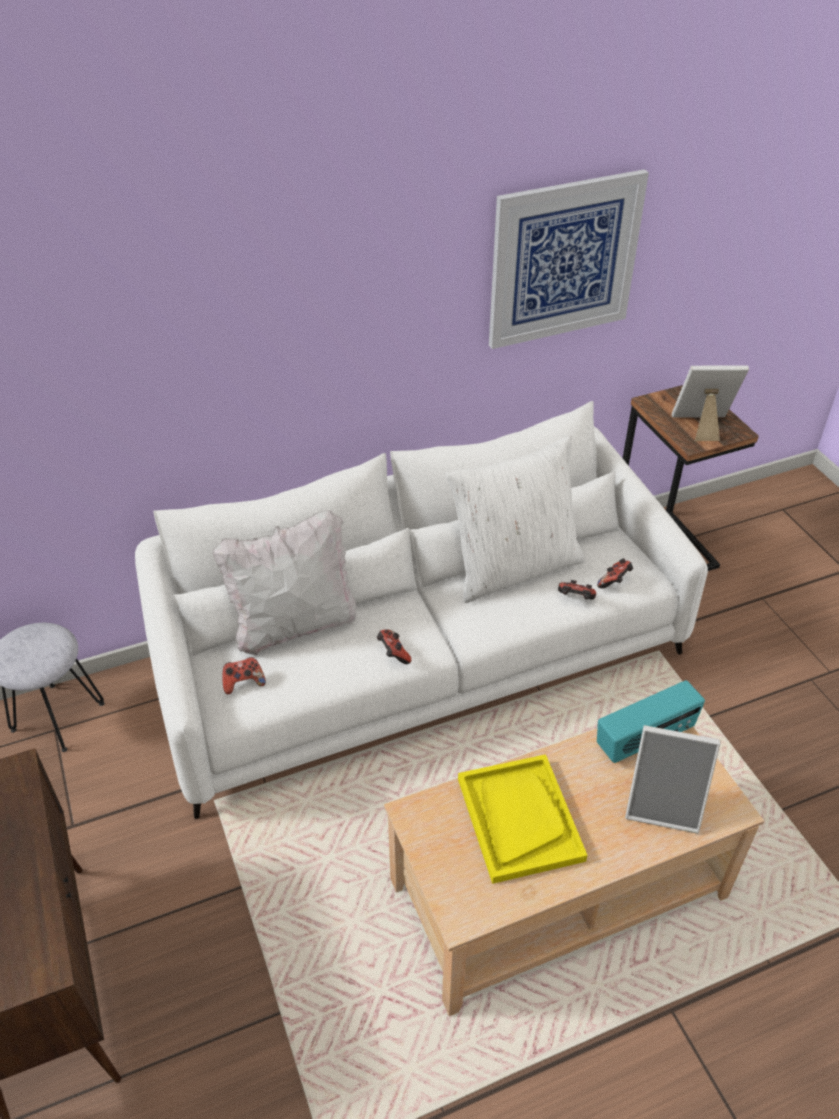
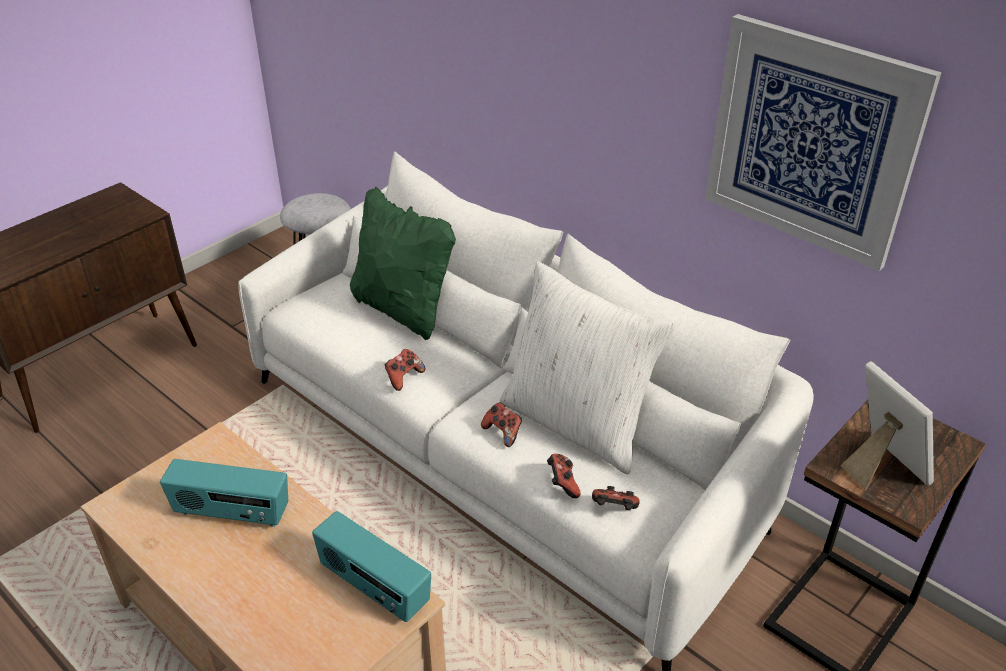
camera: 65 degrees right, 5 degrees down
(243, 682) = (324, 307): game controller -> game controller (503, 432)
(294, 626) = (403, 310): white pillow -> green pillow
(519, 819) = (232, 513): yellow tray -> radio
(663, 804) = (289, 624): picture frame -> none

